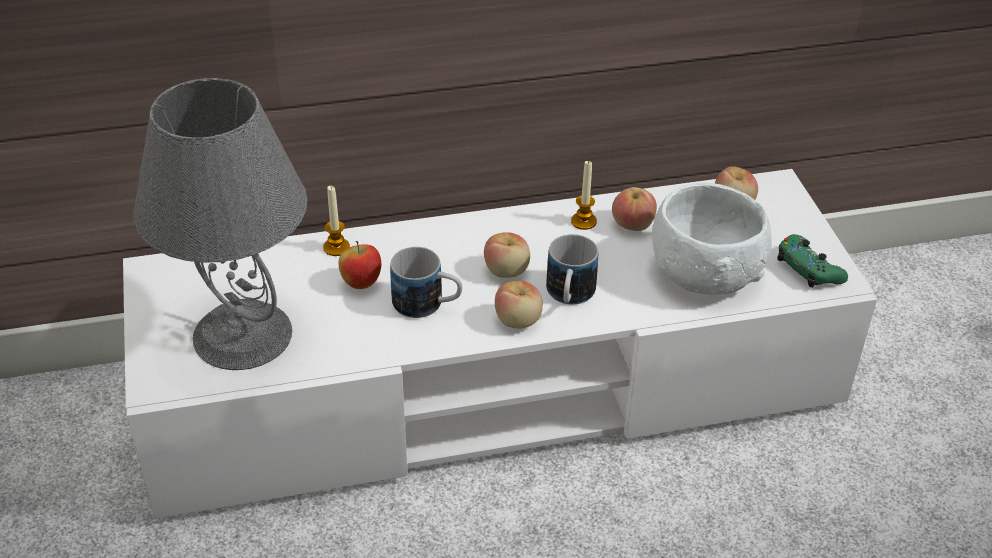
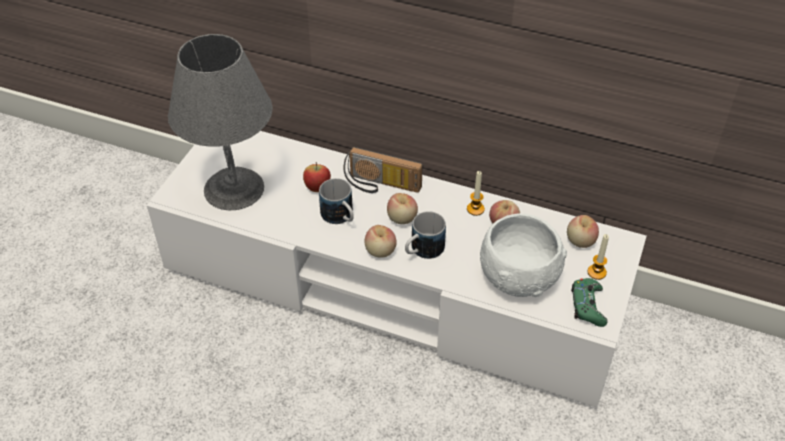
camera: 35 degrees right, 5 degrees up
(336, 247) = (323, 161): candle -> candle (596, 272)
(442, 245) = (380, 185): none -> radio

